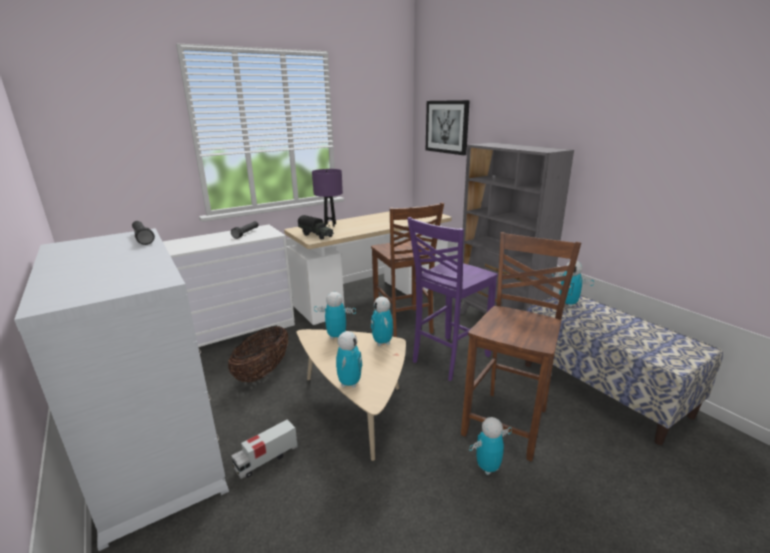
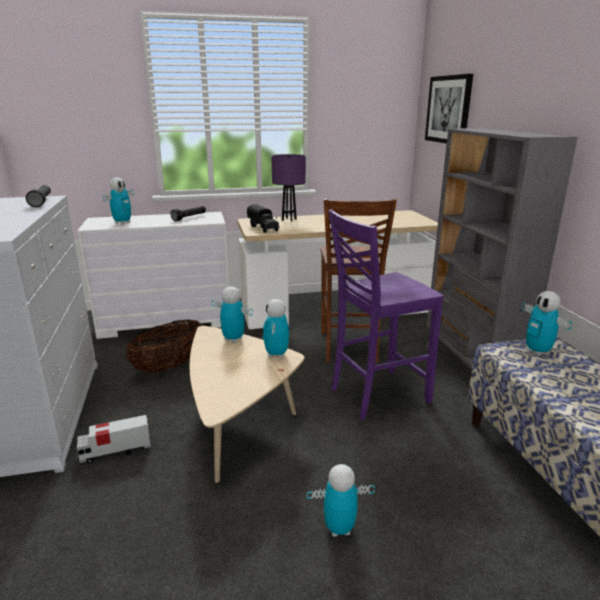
camera: 20 degrees right, 0 degrees up
(349, 383) = (207, 389): toy robot -> toy robot (122, 223)
(508, 422) = (402, 484): brown chair -> none

